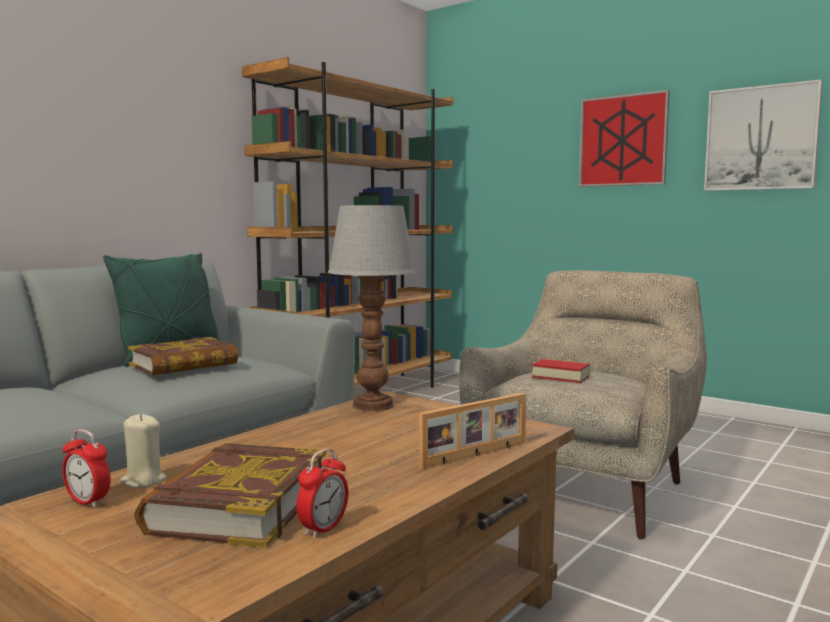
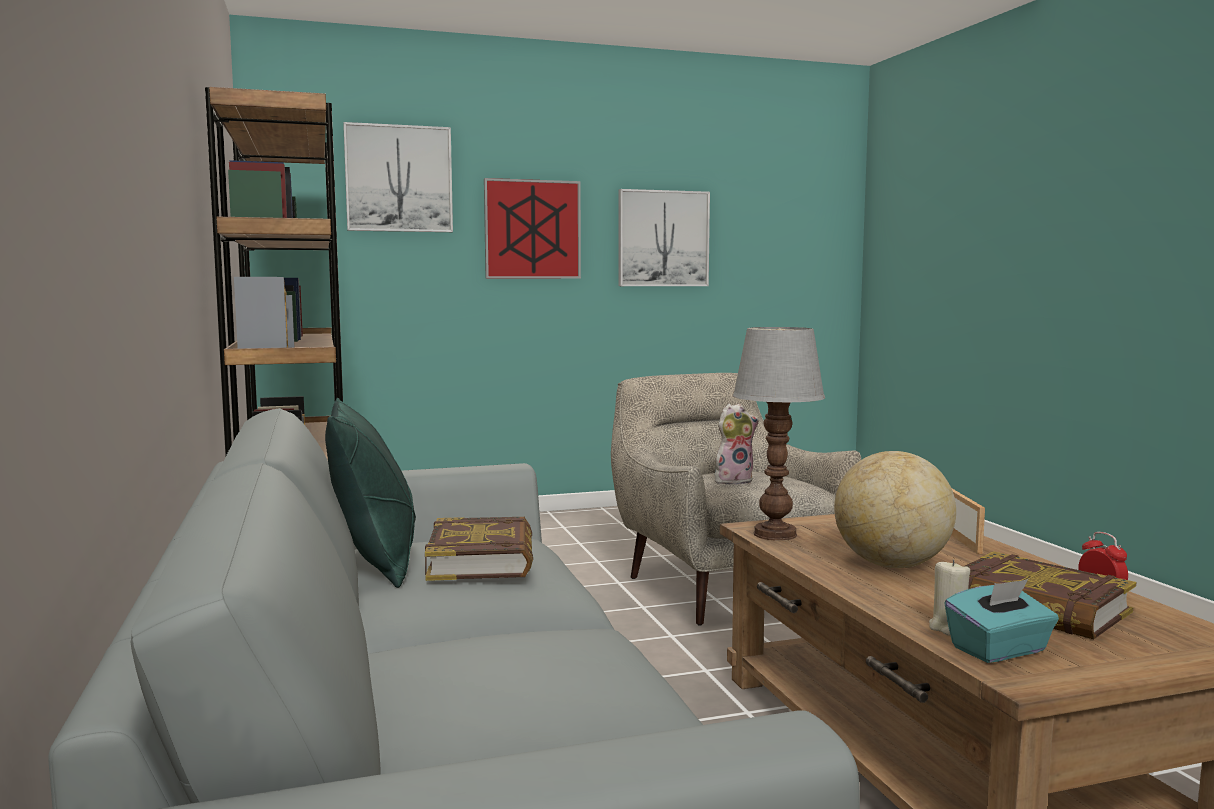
camera: 55 degrees left, 0 degrees up
(88, 502) = (999, 650): alarm clock -> turquoise tissue box
(325, 445) = (891, 565): none -> globe
(519, 109) = (398, 179): none -> picture
(560, 376) = (733, 481): book -> plush toy

